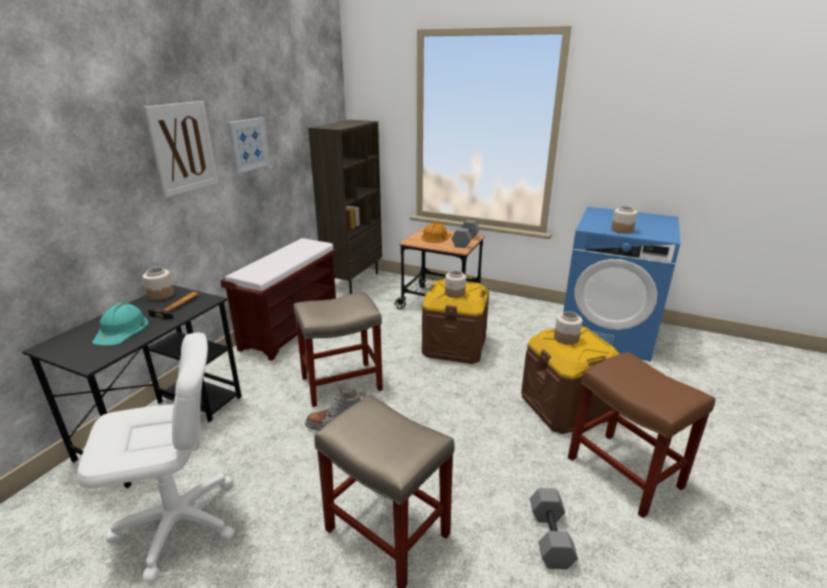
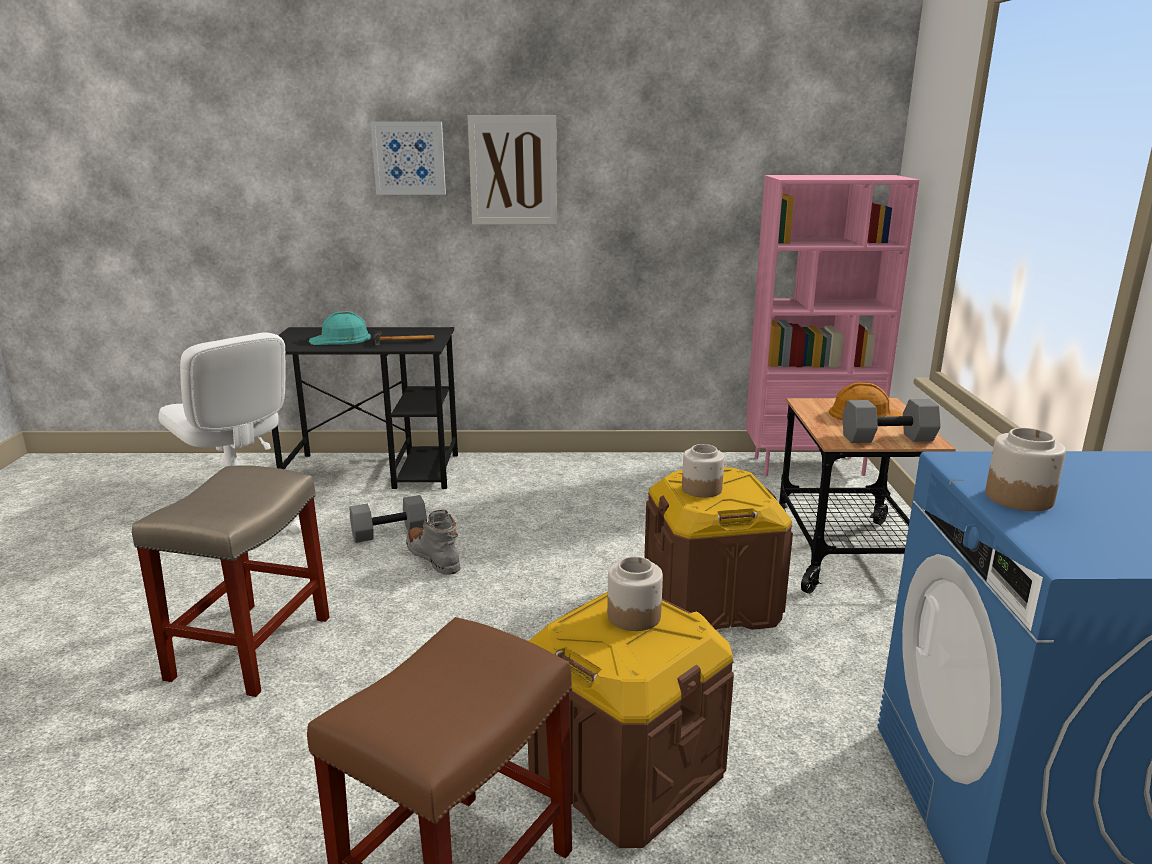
camera: 65 degrees right, 5 degrees down
(161, 294) = (425, 330): jar -> none
(248, 144) = (628, 183): picture -> picture (409, 158)
(291, 328) = (618, 467): brown bench -> none
(342, 383) = (521, 538): beige stool -> none
(353, 281) = (809, 465): brown bookcase -> pink bookcase
(549, 536) = (267, 796): grey dumbbell -> grey dumbbell (390, 532)

